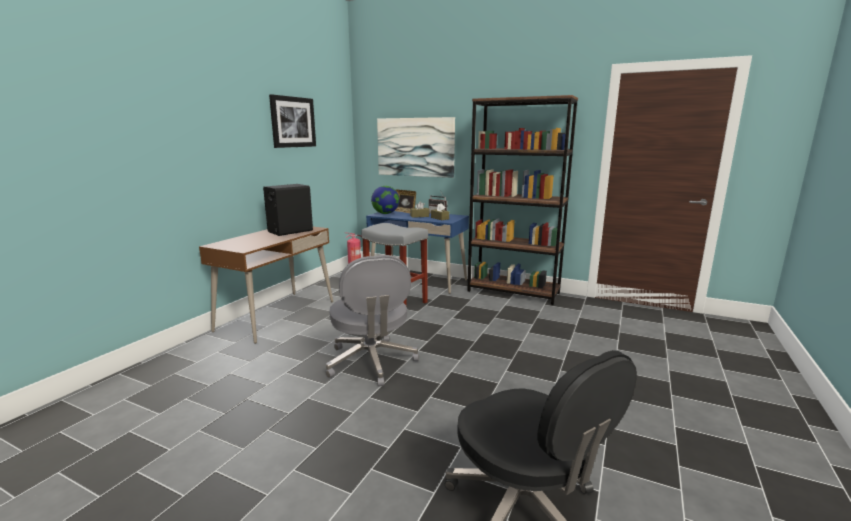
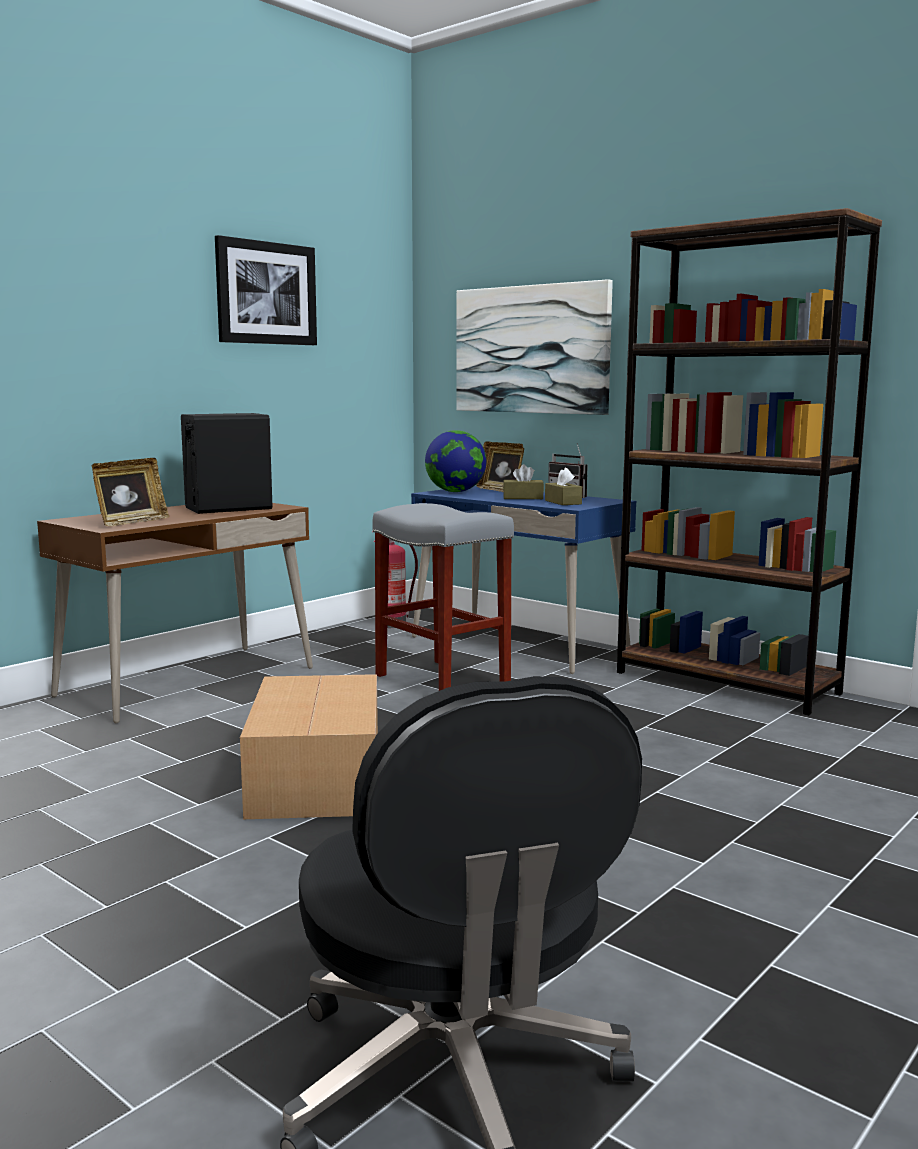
camera: 15 degrees right, 5 degrees down
(251, 244) = (131, 522): none -> picture frame
(371, 362) = (315, 778): grey office chair -> cardboard box

